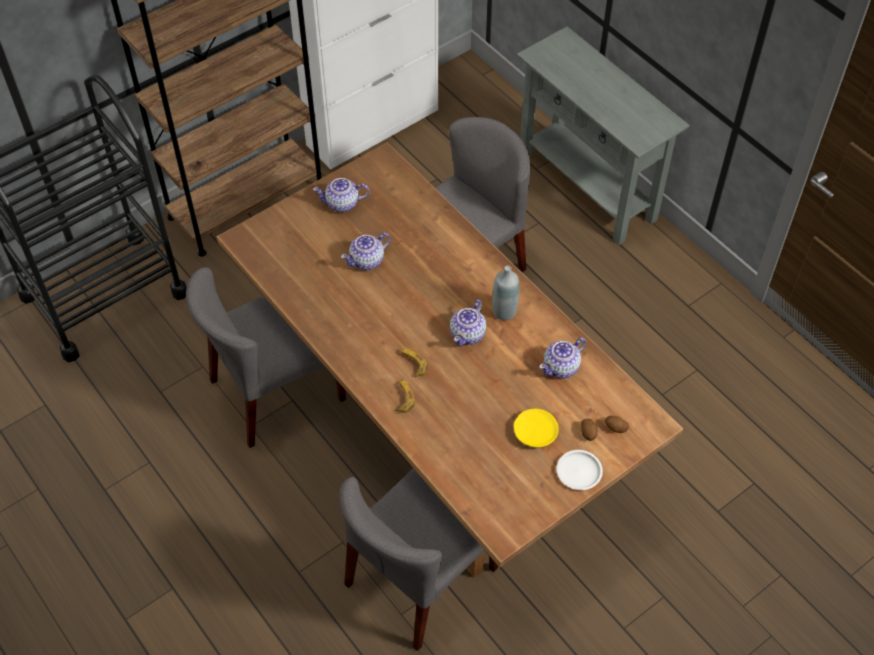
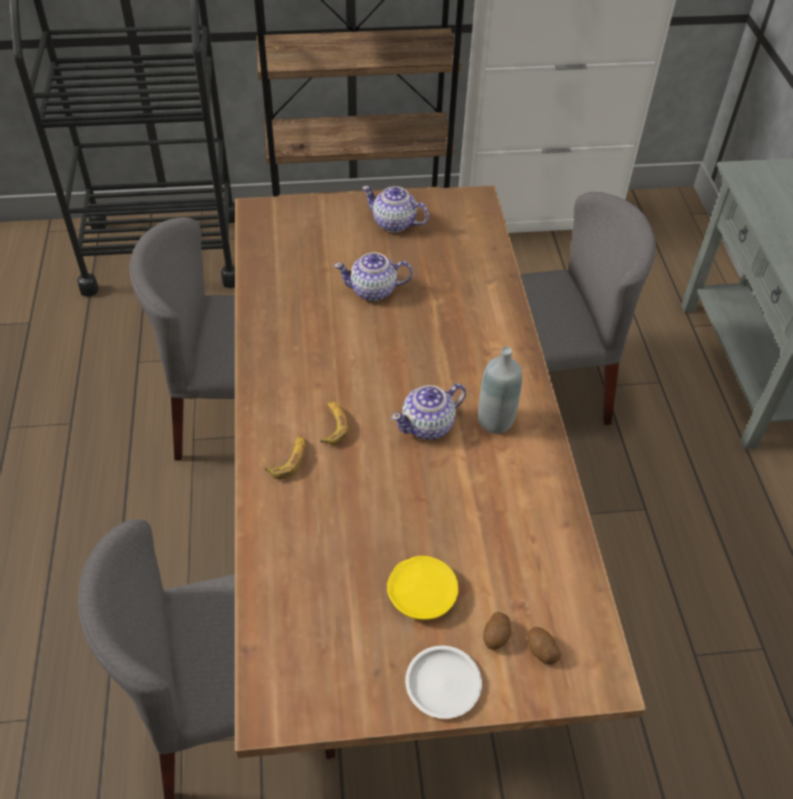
camera: 30 degrees right, 5 degrees down
(561, 367) = (521, 527): teapot -> none

